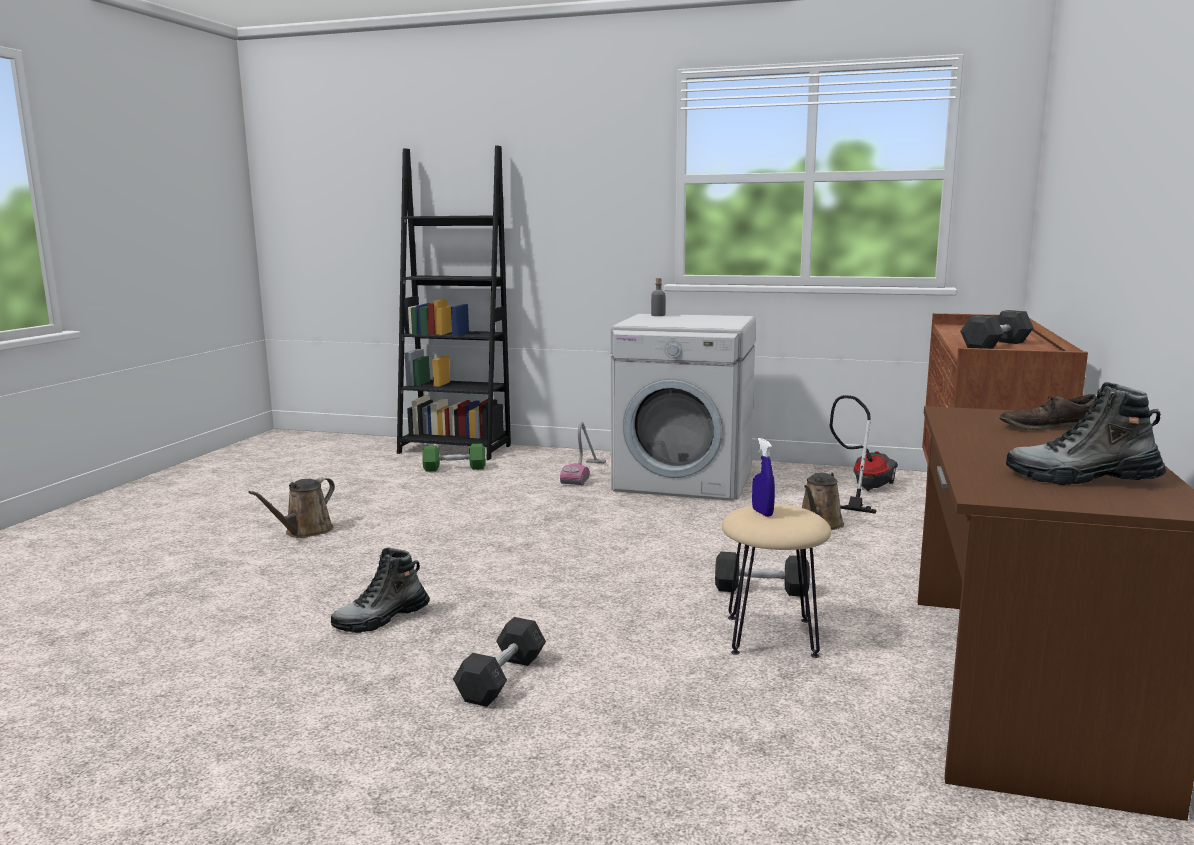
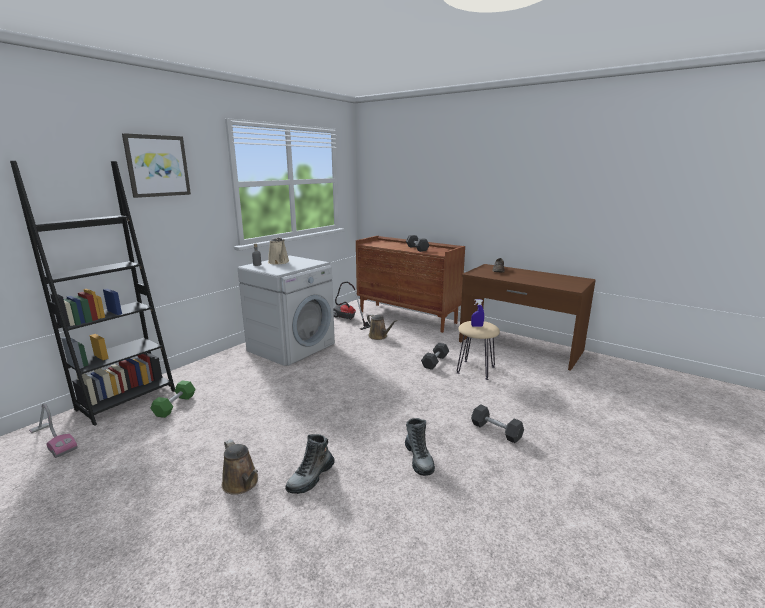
camera: 70 degrees left, 5 degrees up
(558, 151) = (157, 166): none -> picture
(584, 473) = (247, 367): vacuum cleaner -> vacuum cleaner (53, 440)
(690, 318) = (279, 262): none -> beige watering can
(1081, 479) = (558, 280): boot -> boot (311, 477)

